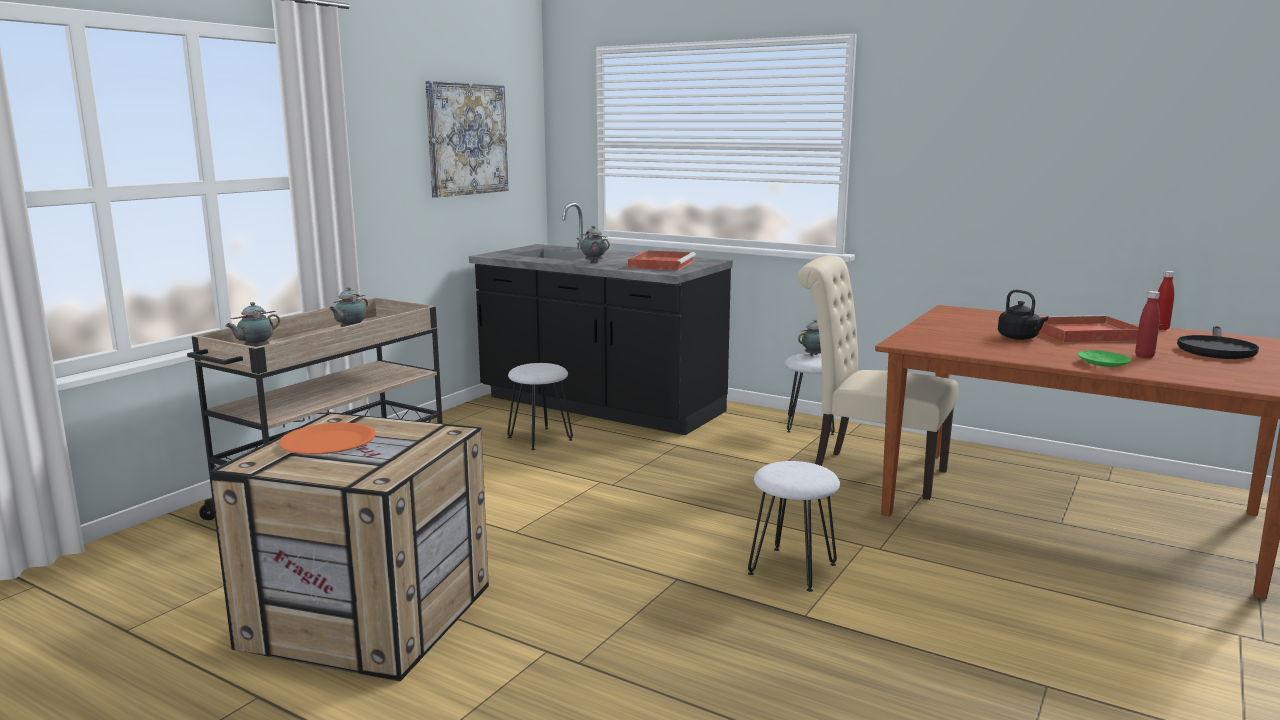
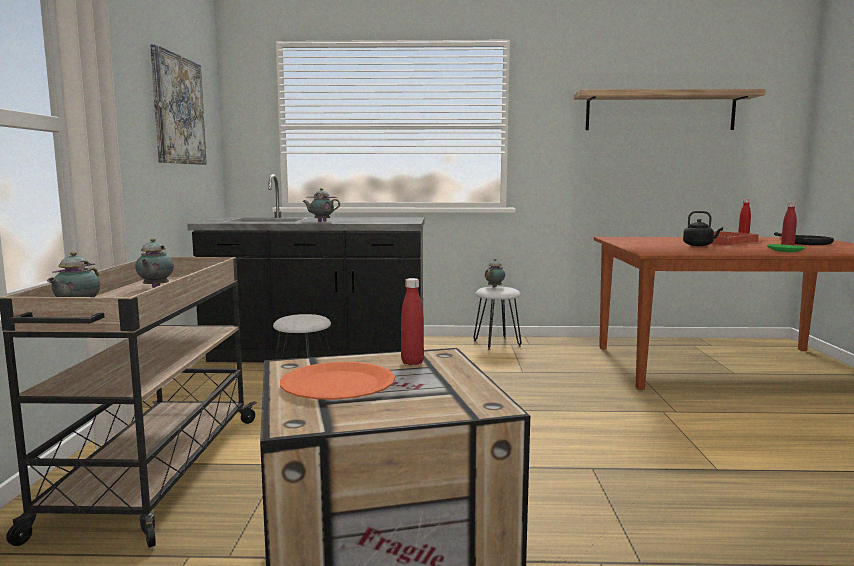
camera: 30 degrees left, 5 degrees down
(415, 434) = (412, 362): none -> red bottle
(661, 264) = (381, 220): red tray -> none
(793, 569) = (652, 439): white stool -> none
(870, 472) = (583, 365): beige chair -> none
(1066, 130) = (660, 111): none -> shelf

